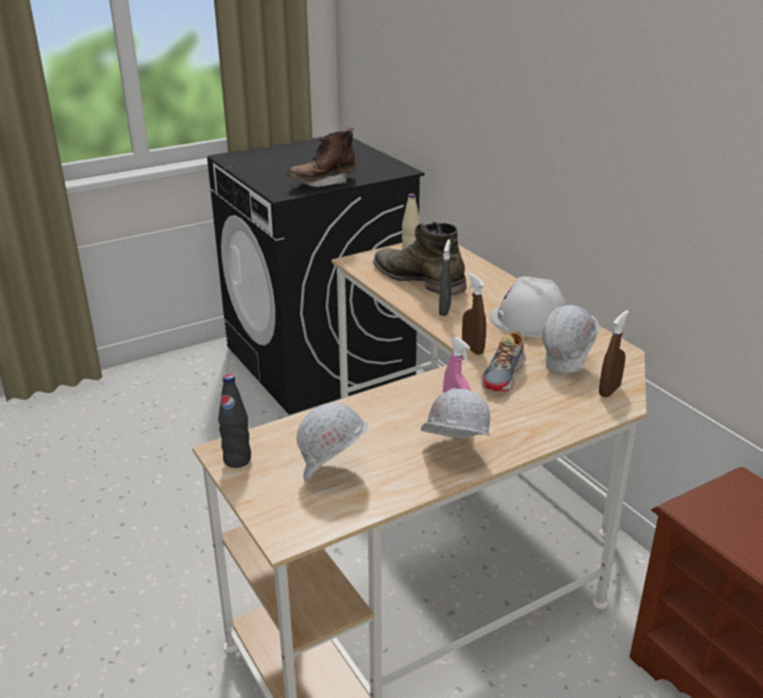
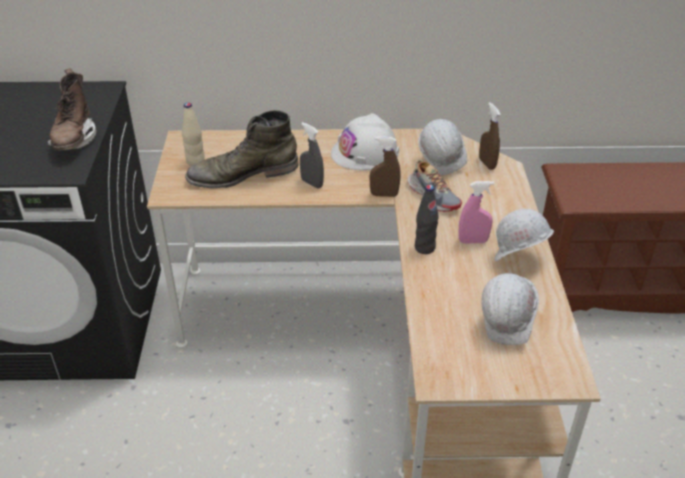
camera: 60 degrees left, 10 degrees up
(237, 460) = (456, 377): black bottle -> black bottle (424, 248)

